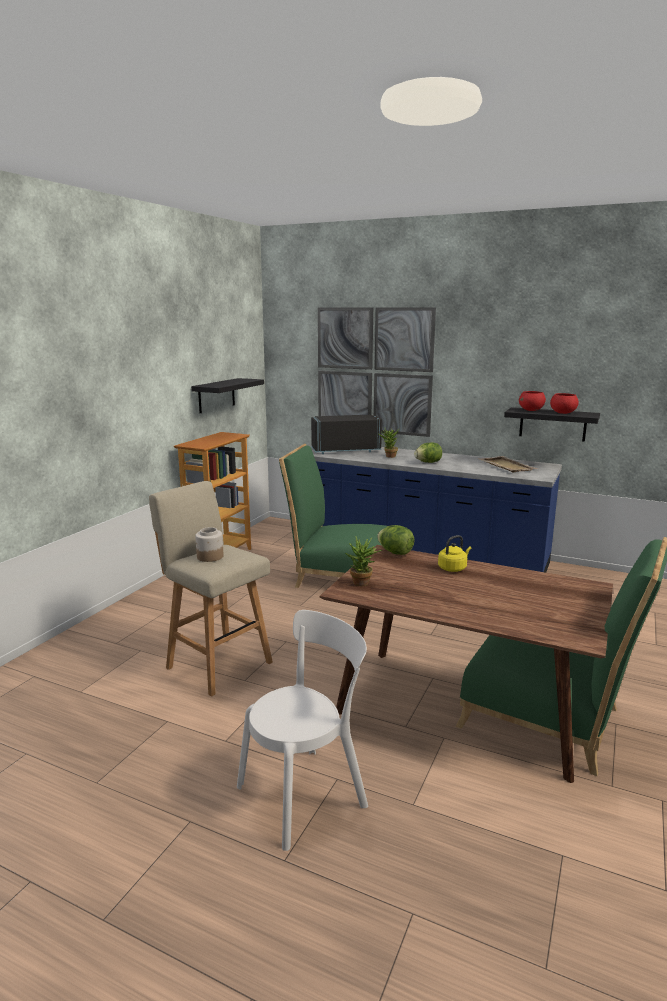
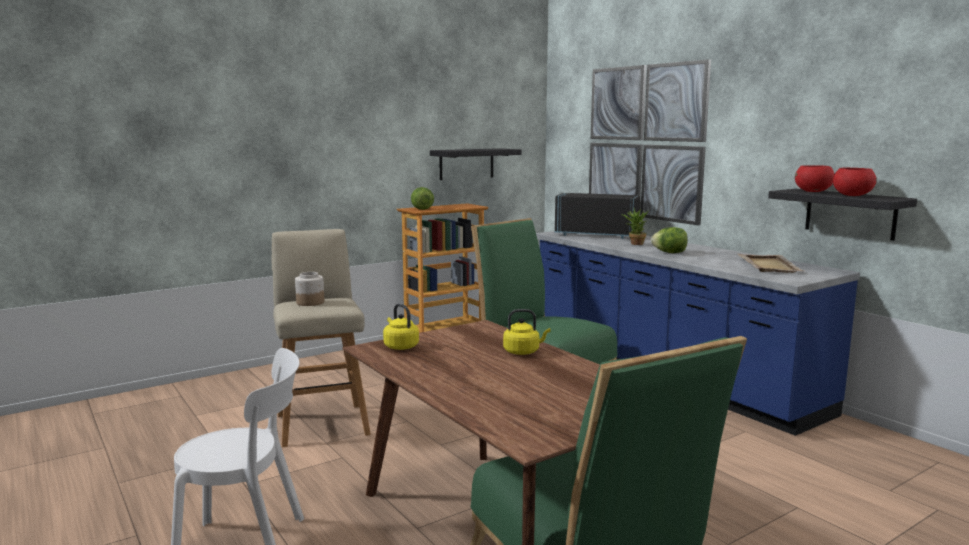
camera: 30 degrees right, 5 degrees down
(362, 584) = (400, 346): potted plant -> yellow kettle
(395, 552) = (490, 329): lettuce -> lettuce (421, 209)

